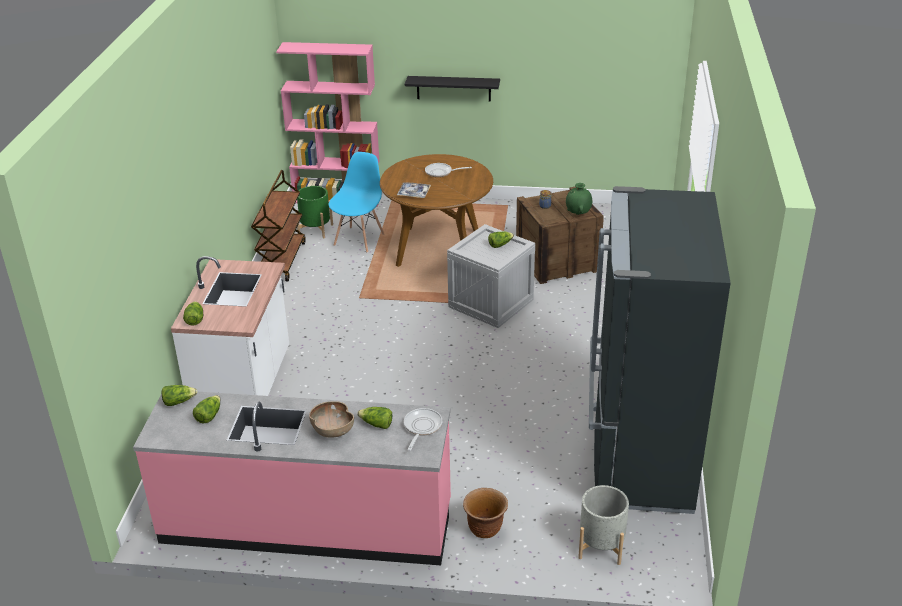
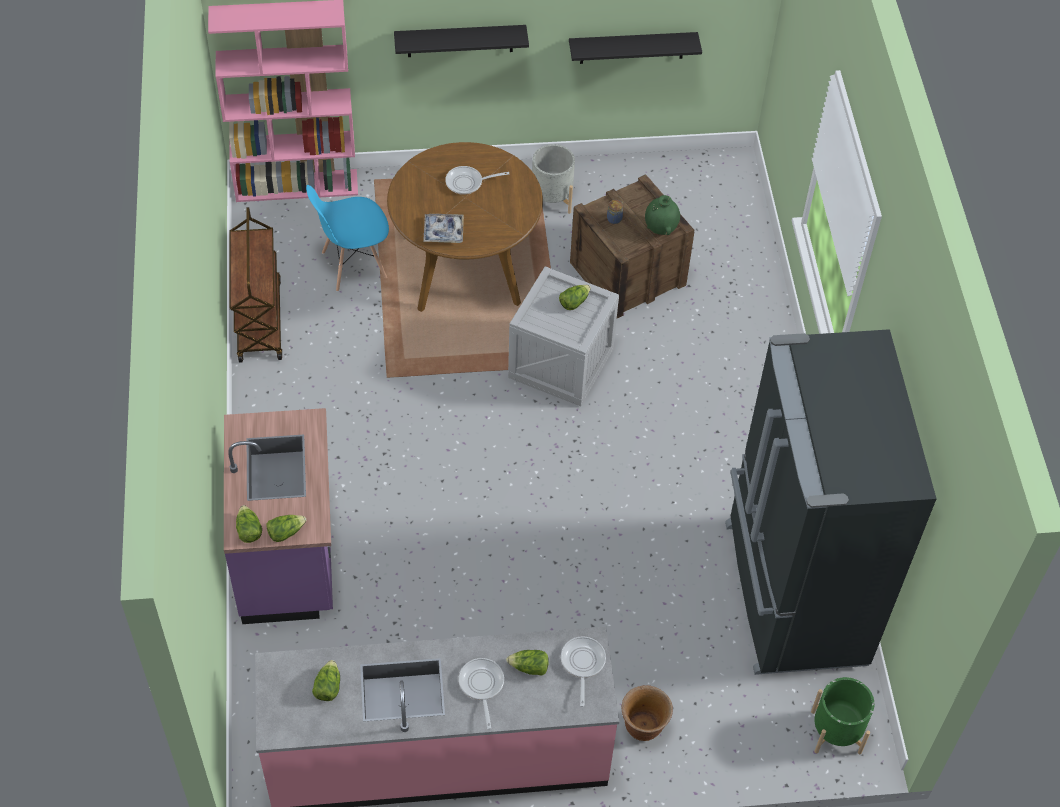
camera: 15 degrees left, 20 degrees up
(179, 401) = (282, 670): lettuce -> lettuce (285, 532)
(244, 386) = (289, 555): white counter -> purple counter
(315, 230) = (286, 253): green planter -> green planter (836, 732)
(332, 430) = (481, 686): brown bowl -> frying pan
(359, 239) = (353, 265): blue chair -> blue chair turned 120 degrees counterclockwise
(577, 106) = (632, 47): none -> black shelf
(601, 546) = (776, 728): grey planter -> grey planter (551, 199)

